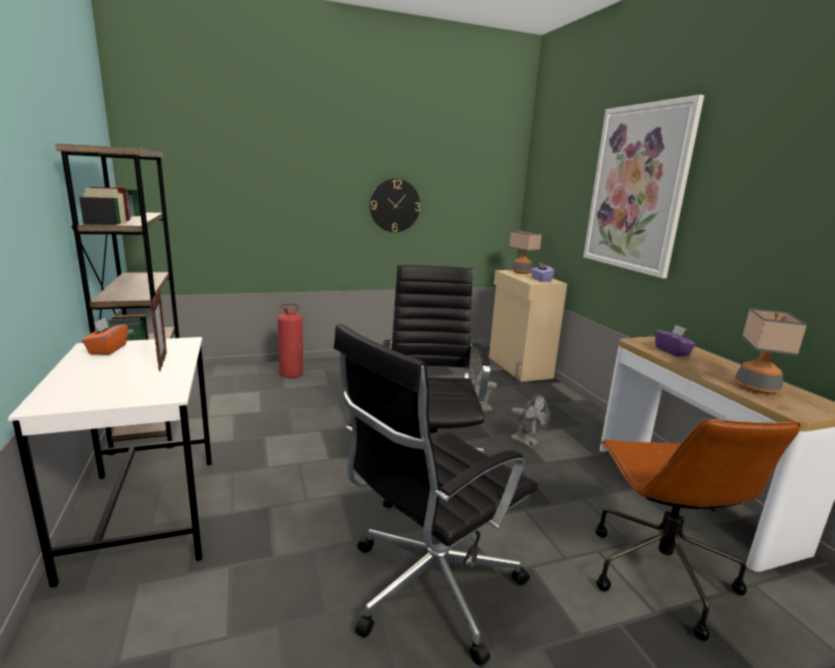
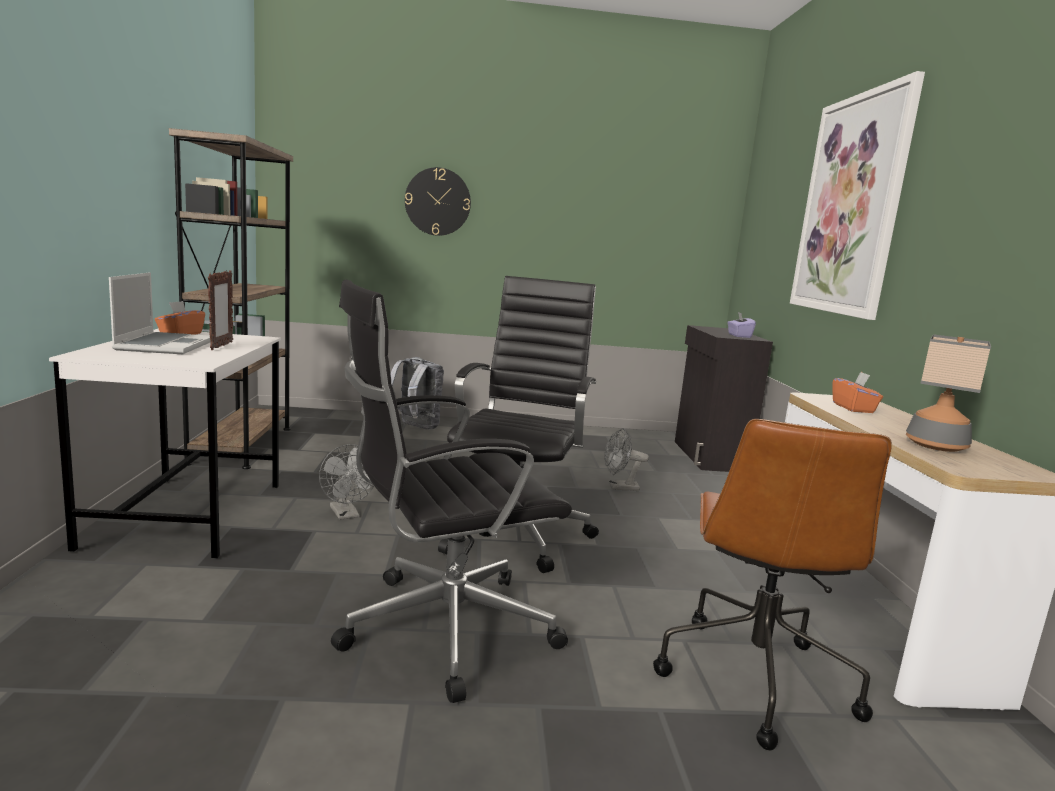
camera: 15 degrees right, 5 degrees down
(108, 371) = (165, 345): none -> laptop
(291, 374) = (414, 427): fire extinguisher -> grey backpack
(394, 205) = (563, 236): wall clock -> wall clock (438, 202)
(518, 367) = (708, 456): beige cabinet -> black cabinet
(521, 272) = (721, 329): table lamp -> none
(528, 443) = (665, 527): grey fan -> grey fan (346, 514)
(672, 351) = (853, 408): purple tissue box -> orange tissue box

